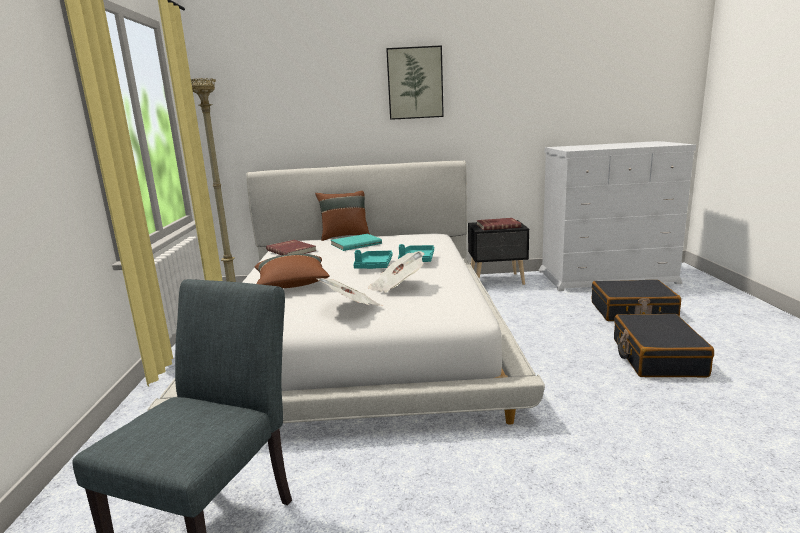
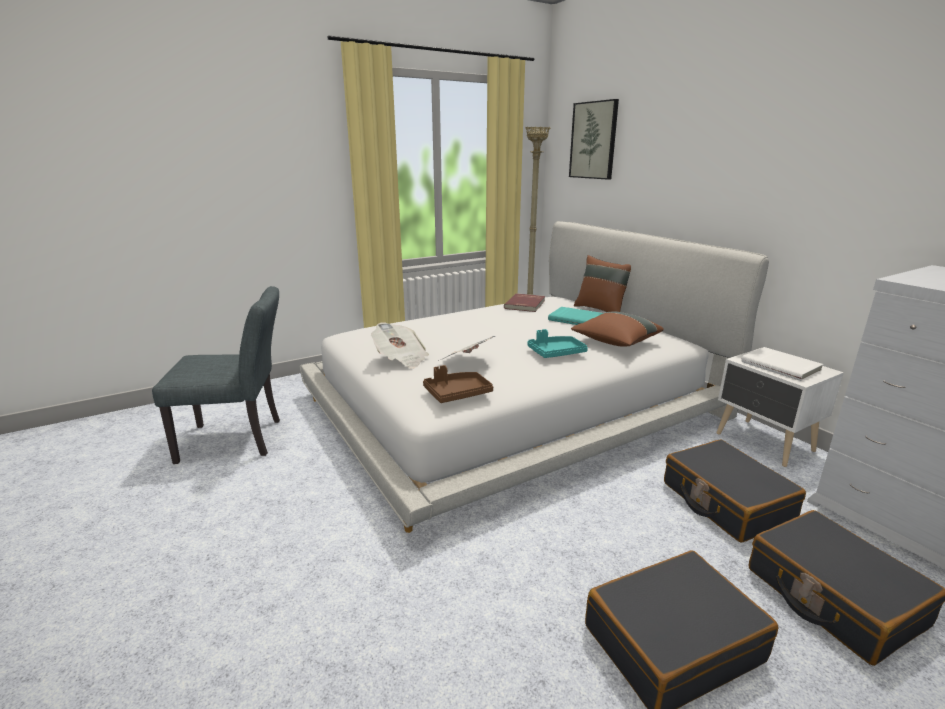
camera: 60 degrees right, 5 degrees up
(292, 285) = (437, 328): brown pillow -> brown pillow (615, 342)
(374, 266) = (515, 341): turquoise tray -> none
(415, 83) = (740, 136): picture -> picture (593, 140)
(456, 298) = (457, 394): none -> brown tray
(497, 281) = (764, 443): black nightstand -> white nightstand
(498, 226) = (781, 366): red book -> white book
(546, 308) = (725, 501): none -> black suitcase

